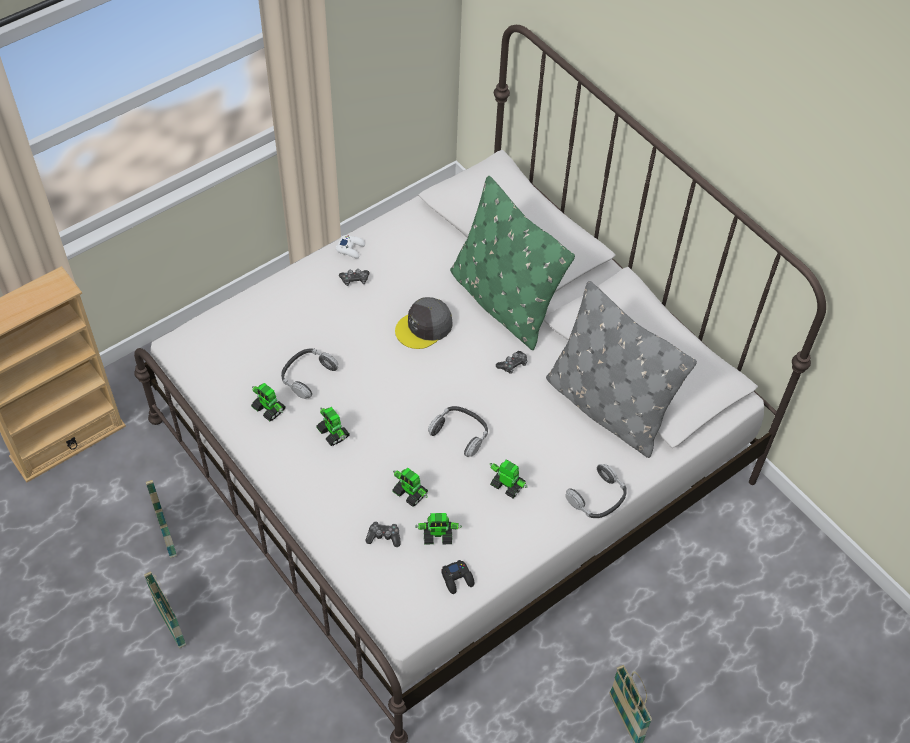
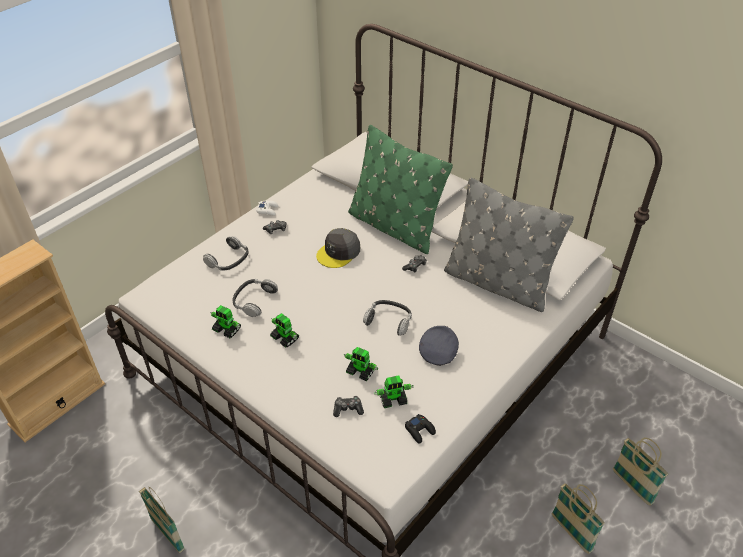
camera: 10 degrees left, 10 degrees down
(166, 534) = (152, 461): basket -> basket (632, 486)
(507, 485) = (438, 351): toy robot -> grey cap
(597, 498) = (513, 347): headphones -> headphones (228, 260)

